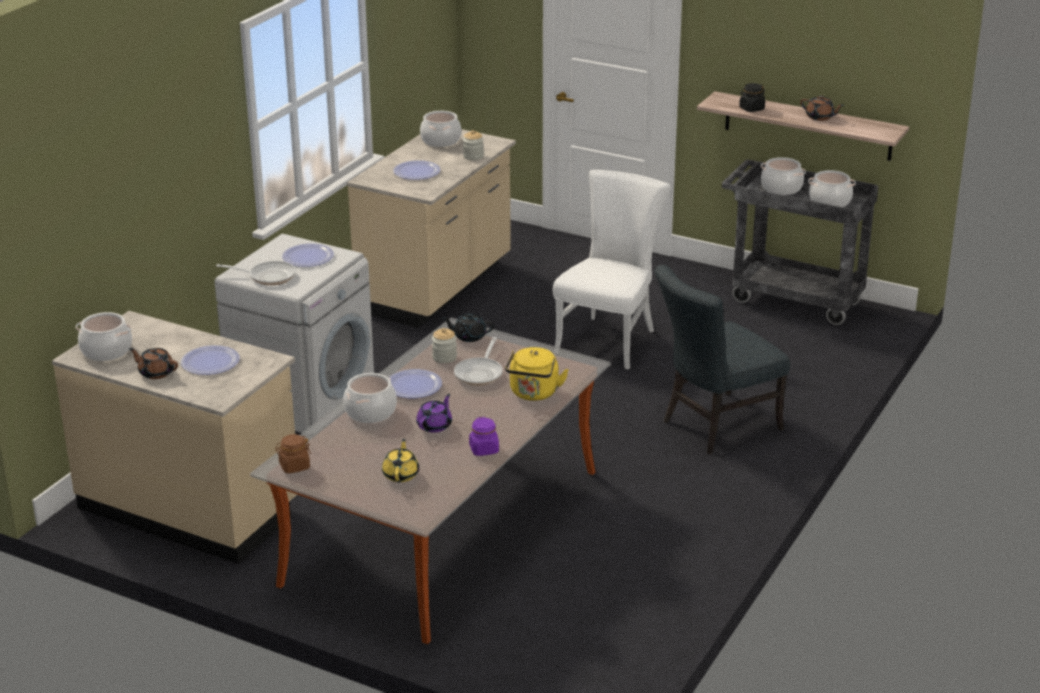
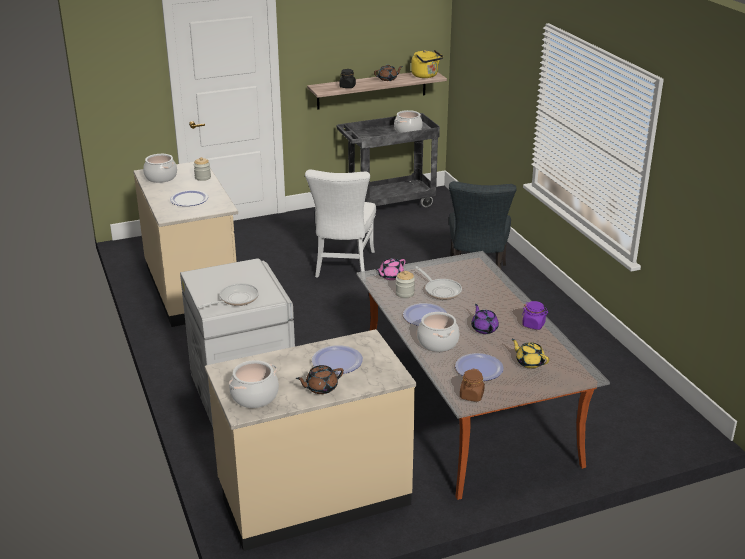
camera: 50 degrees left, 0 degrees up
(308, 257) = (232, 276): plate -> plate (479, 368)
(469, 336) = (390, 276): black teapot -> pink teapot
(534, 394) = (488, 285): yellow kettle -> yellow kettle (426, 76)
(609, 339) = (343, 266): white chair -> white chair turned 150 degrees counterclockwise
(781, 188) = (373, 134): cooking pot -> none

